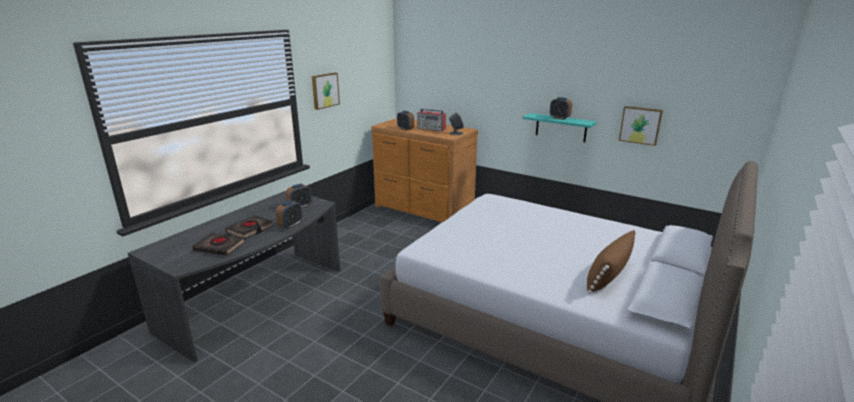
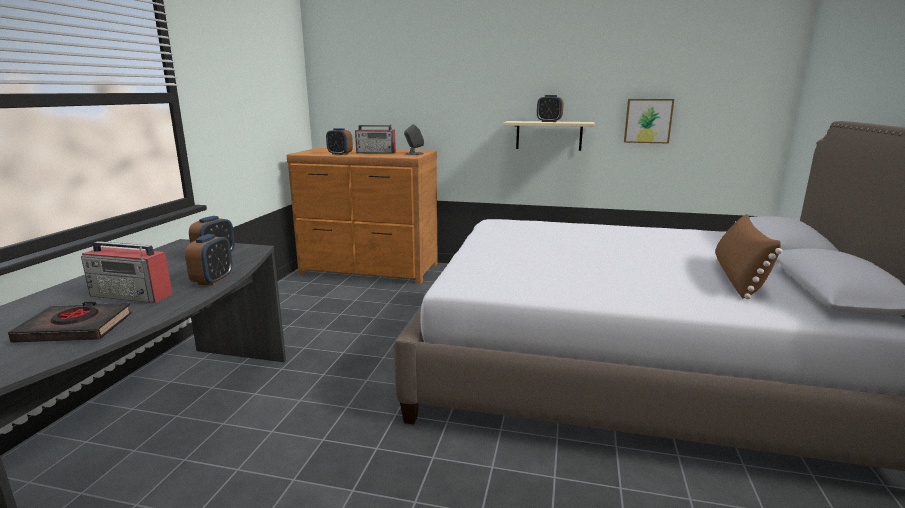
camera: 20 degrees left, 5 degrees down
(250, 229) = (132, 295): black book -> radio
(324, 90) = (219, 90): picture -> none
(561, 127) = (549, 135): turquoise shelf -> beige shelf

